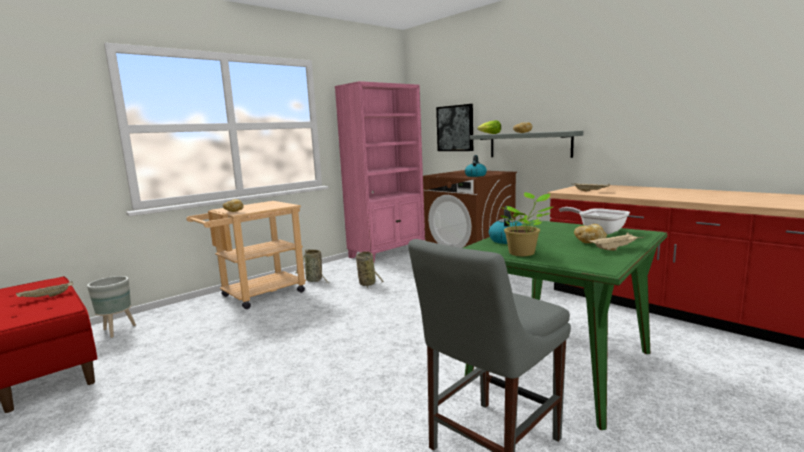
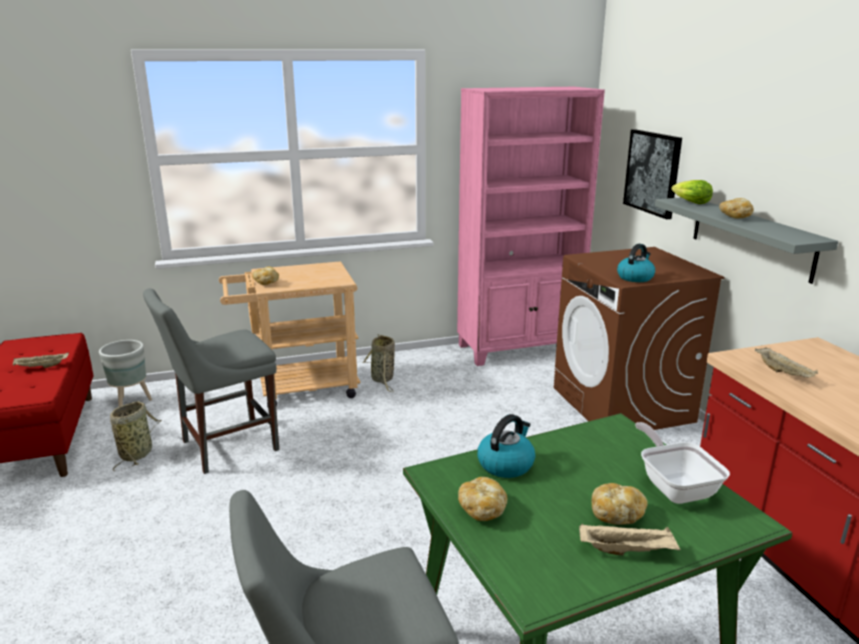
camera: 25 degrees right, 10 degrees up
(229, 334) = (225, 446): none -> grey chair
(367, 283) = (441, 405): basket -> basket (137, 453)
(523, 253) = (482, 509): potted plant -> bread

